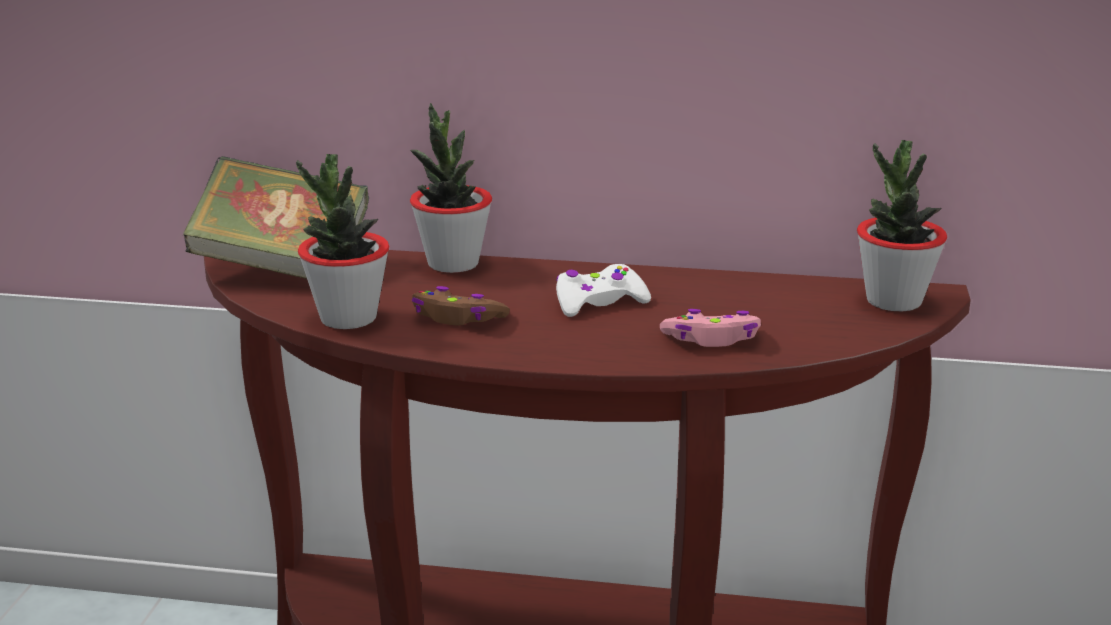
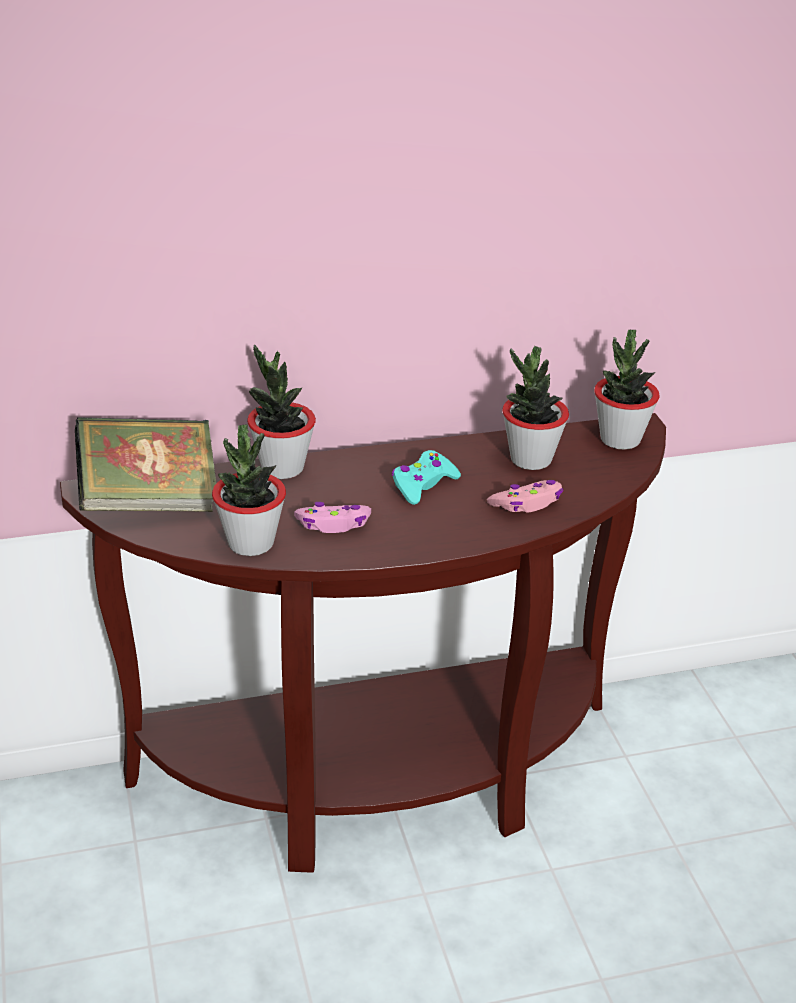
camera: 25 degrees left, 10 degrees up
(457, 318) = (334, 524): brown game controller -> pink game controller
(599, 302) = (423, 485): white game controller -> turquoise game controller
(756, 301) = (530, 459): none -> potted plant

